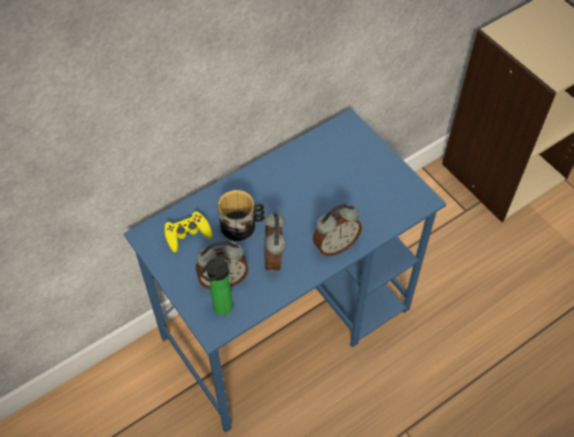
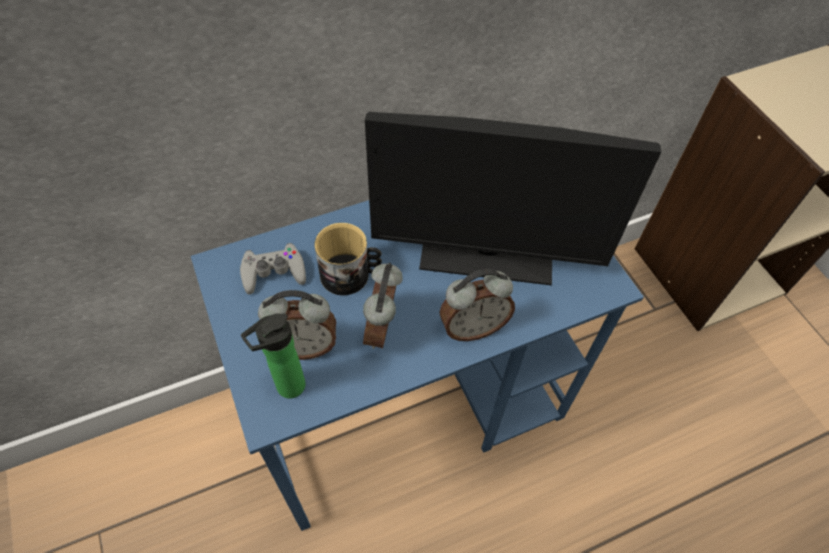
camera: 10 degrees right, 0 degrees up
(187, 234) = (273, 272): yellow game controller -> grey game controller
(333, 192) = (487, 253): none -> monitor

